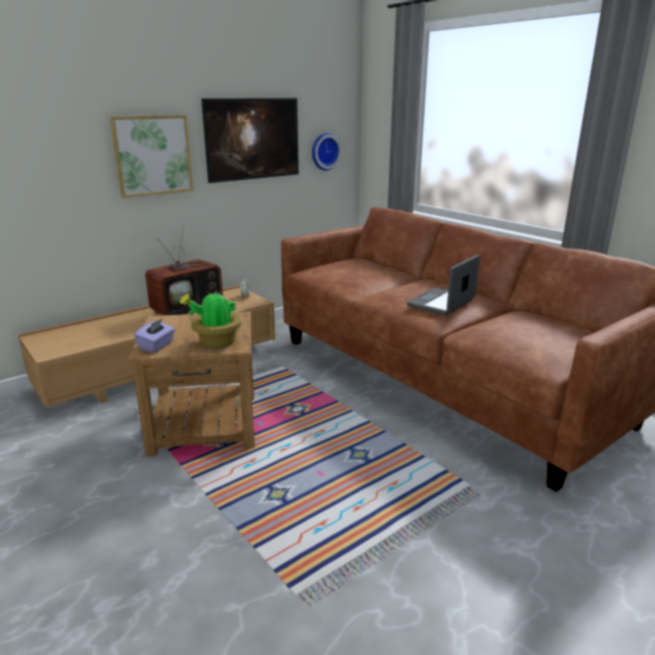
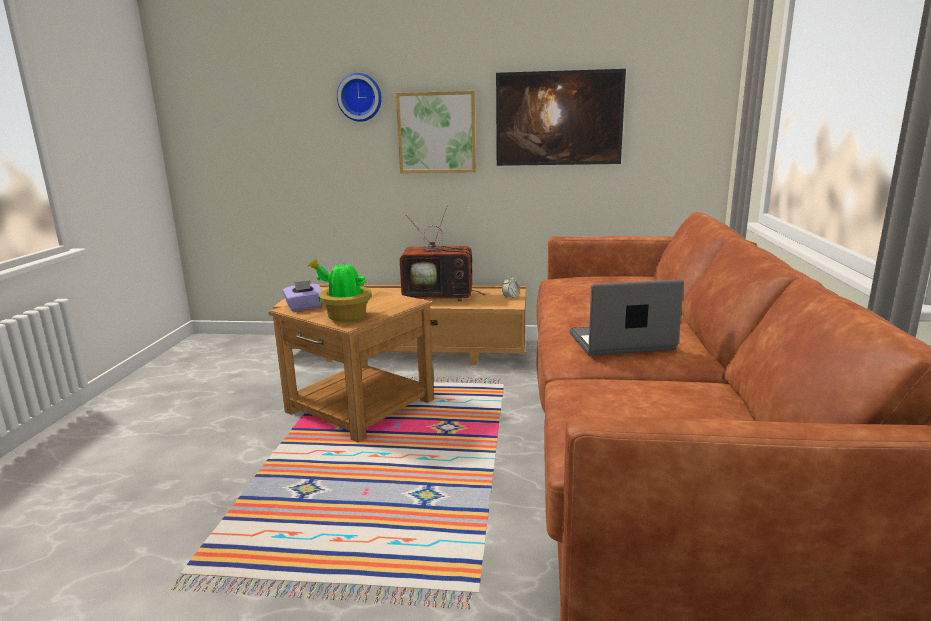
camera: 45 degrees right, 5 degrees down
(324, 151) = (667, 137): wall clock -> wall clock (360, 97)

